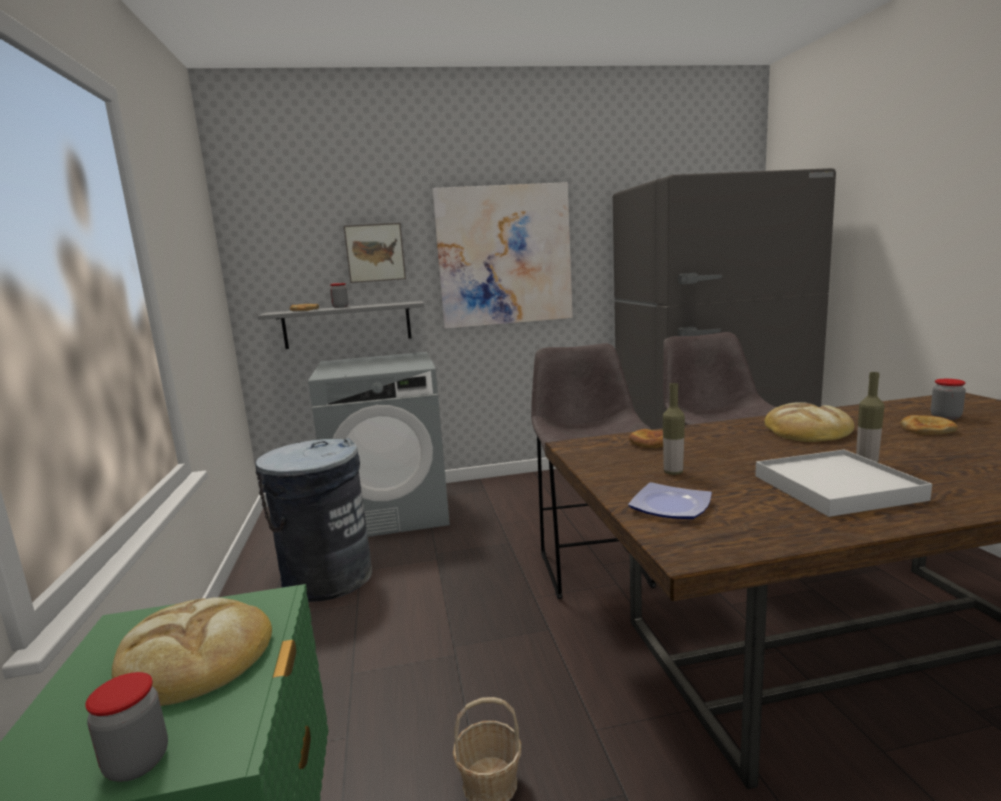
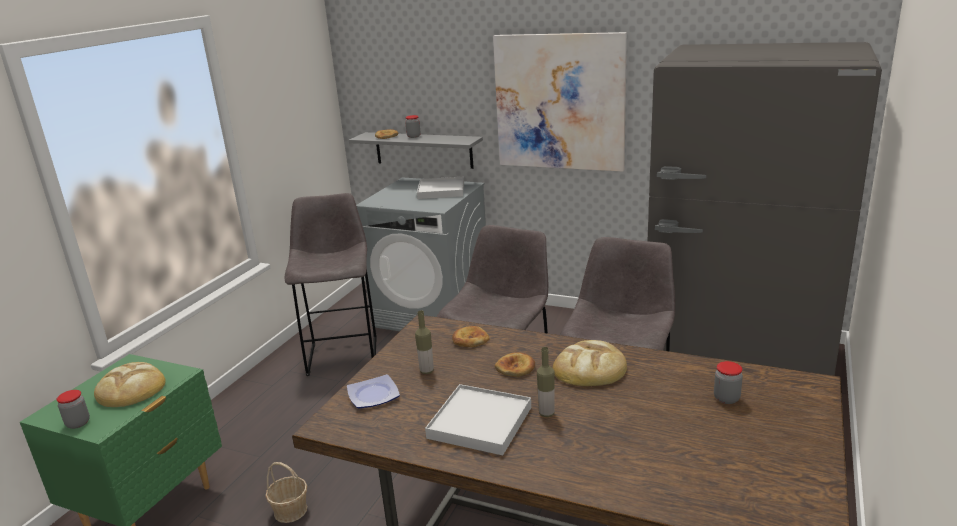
camera: 35 degrees right, 10 degrees up
(326, 577) = (343, 354): grey trash can -> grey stool
(375, 253) = (446, 90): picture -> none
(392, 360) = (441, 190): none -> white tray
(927, 429) = (673, 404): bread -> bread (516, 367)

